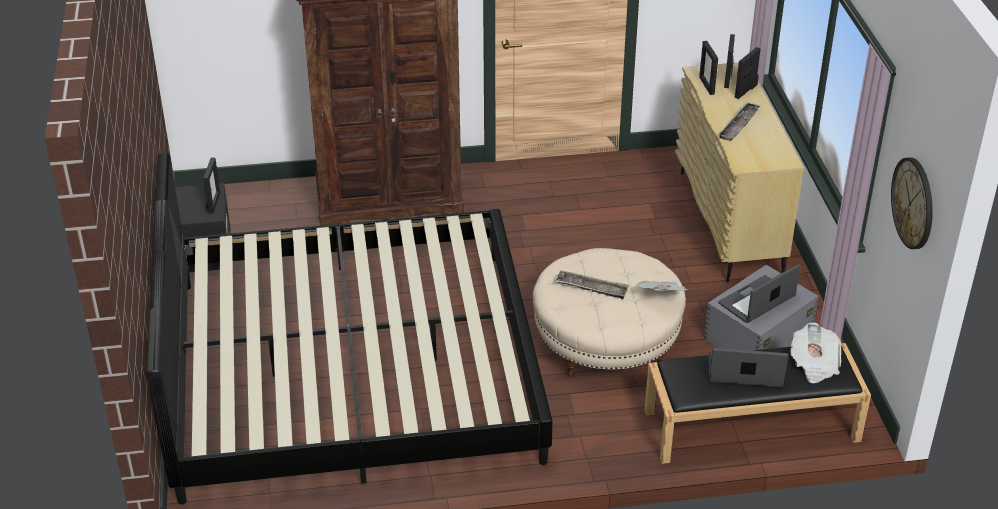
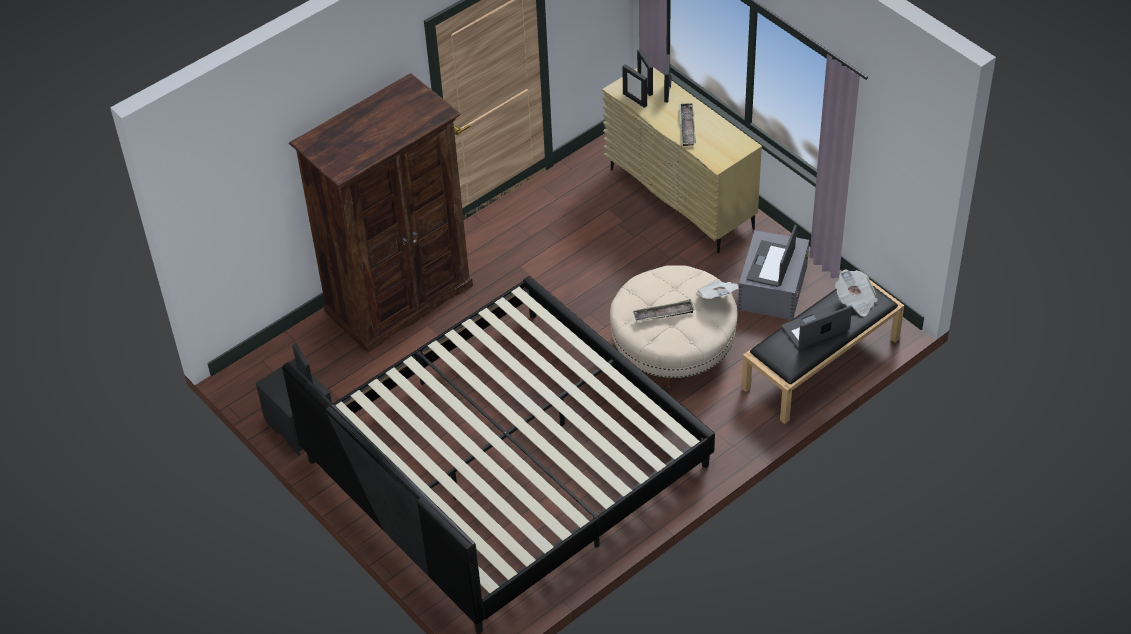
camera: 30 degrees left, 10 degrees up
(913, 203) = (902, 161): wall clock -> none

